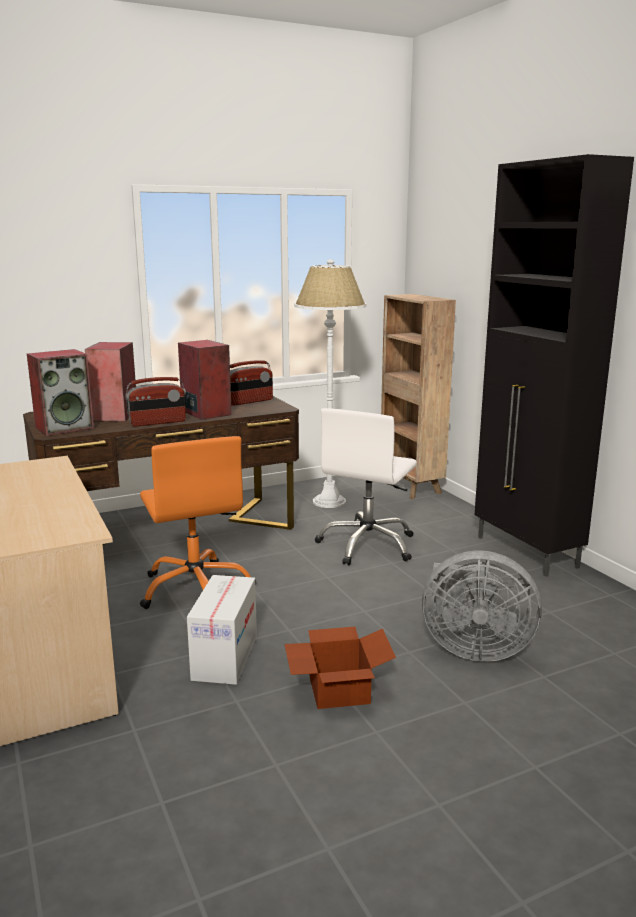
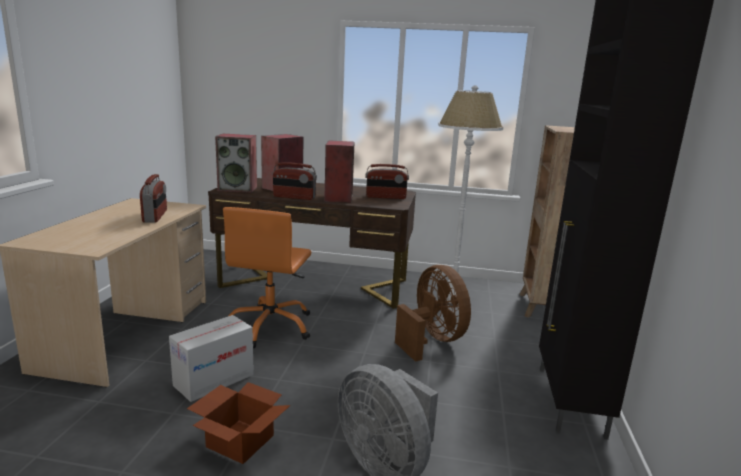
camera: 35 degrees right, 0 degrees up
(46, 482) = (155, 216): none -> radio
(367, 545) = (432, 340): white office chair -> brown fan

